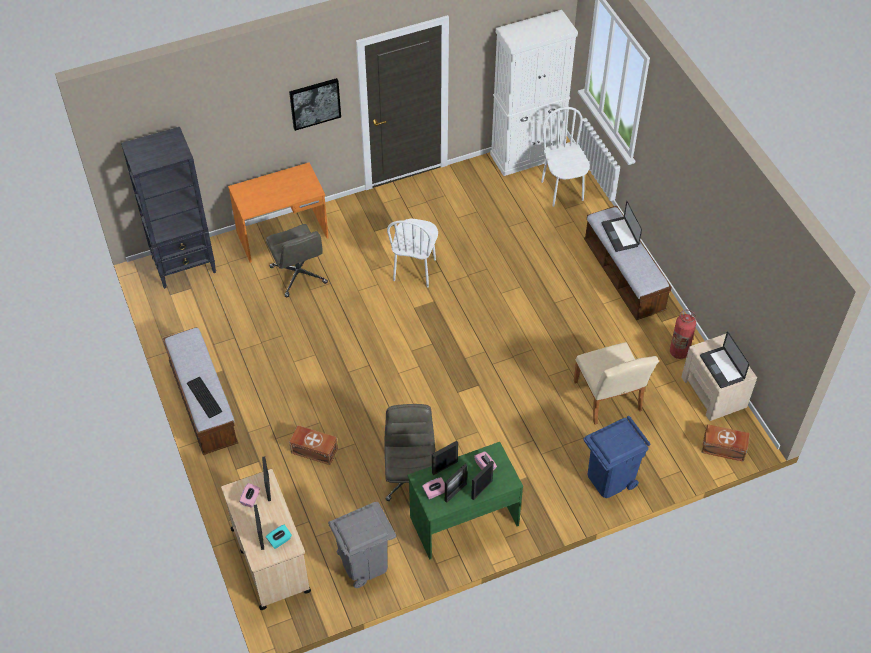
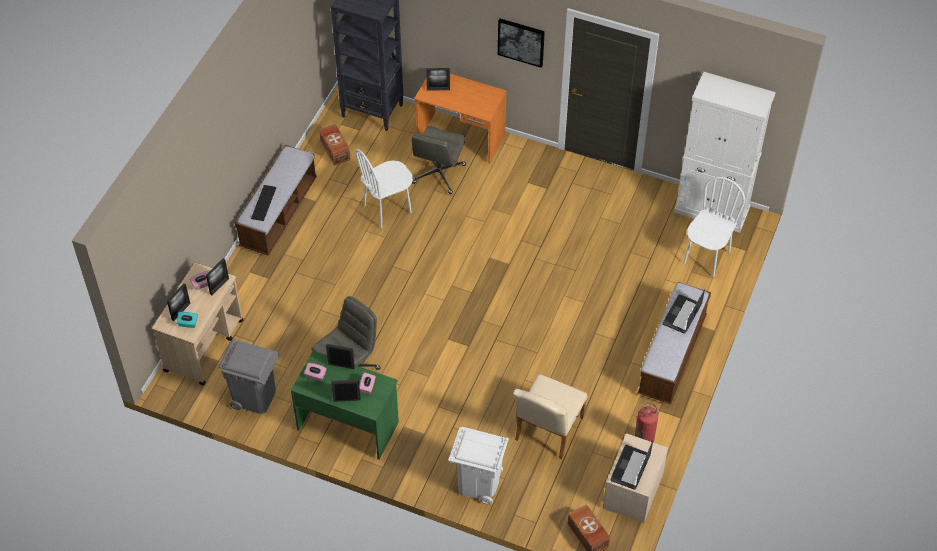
camera: 45 degrees right, 0 degrees up
(314, 450) = (310, 299): brown storage box -> brown storage box (335, 150)
(415, 270) = (522, 231): white chair -> white chair (388, 209)
(455, 492) = (328, 387): picture frame -> picture frame (438, 89)
(610, 479) = (479, 484): blue trash can -> white trash can

